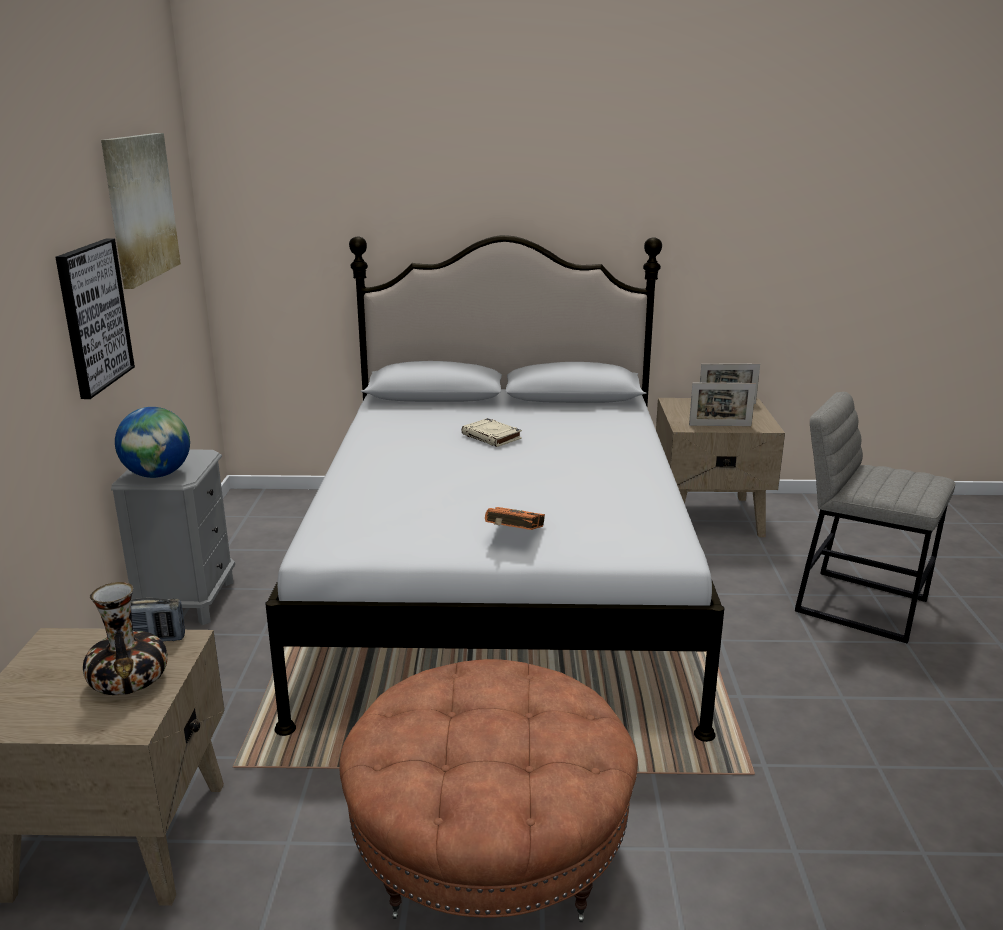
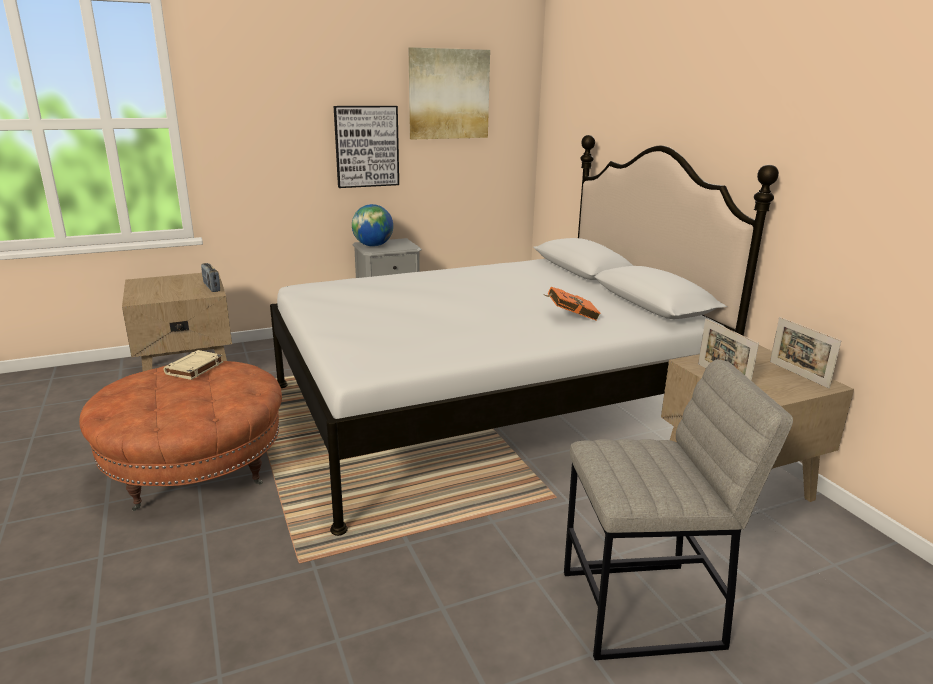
camera: 65 degrees right, 0 degrees up
(129, 681) = (173, 292): vase -> none
(492, 437) = (520, 294): beige book -> beige book (194, 368)
(513, 537) = (347, 323): orange book -> orange book (570, 316)
(857, 604) = (645, 608): grey chair -> grey chair turned 75 degrees clockwise

